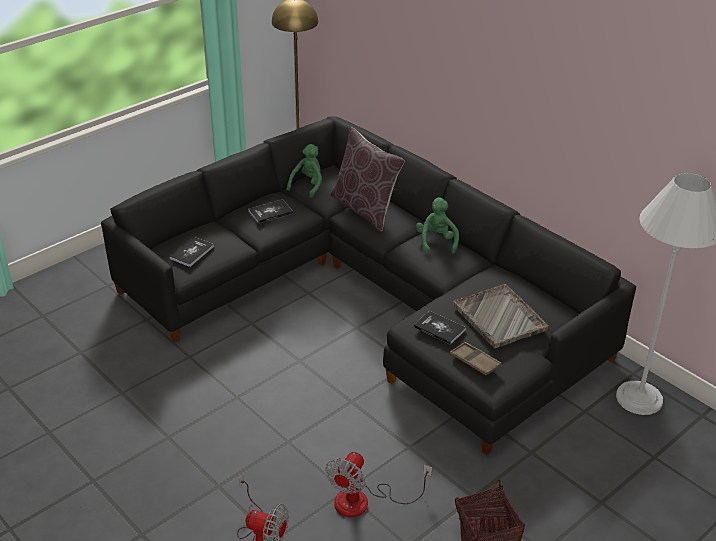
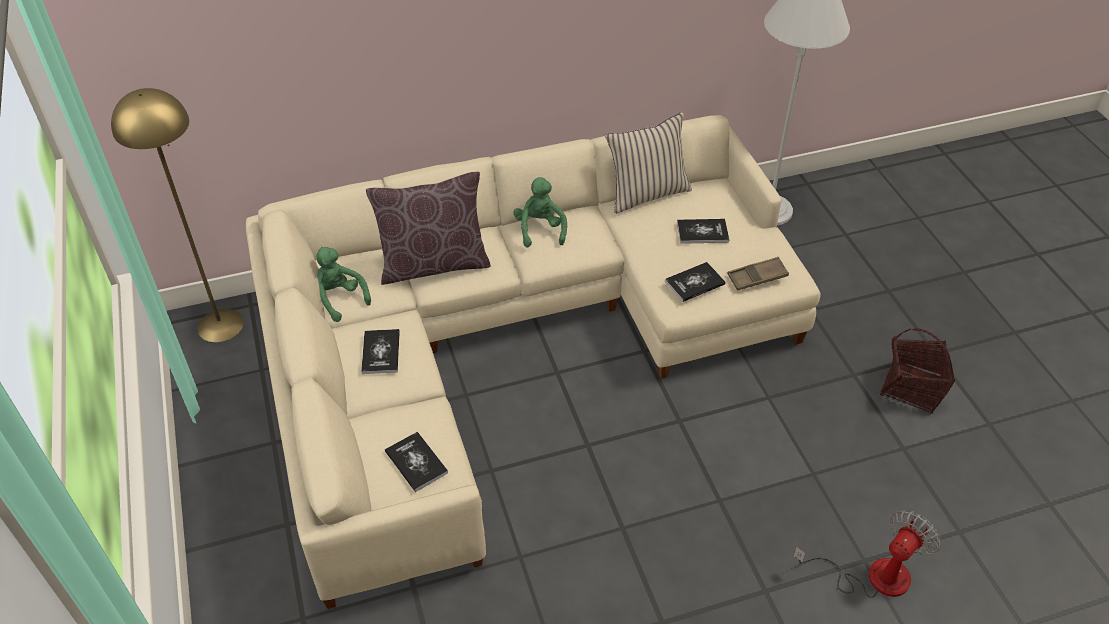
camera: 65 degrees left, 10 degrees up
(364, 501) = (832, 462): fan -> none
(372, 297) = (510, 340): black sofa -> beige sofa
(436, 242) = (540, 230): green plush toy -> green plush toy turned 60 degrees clockwise
(500, 318) = (702, 232): grey tray -> book
(522, 281) = (646, 194): none -> beige pillow

